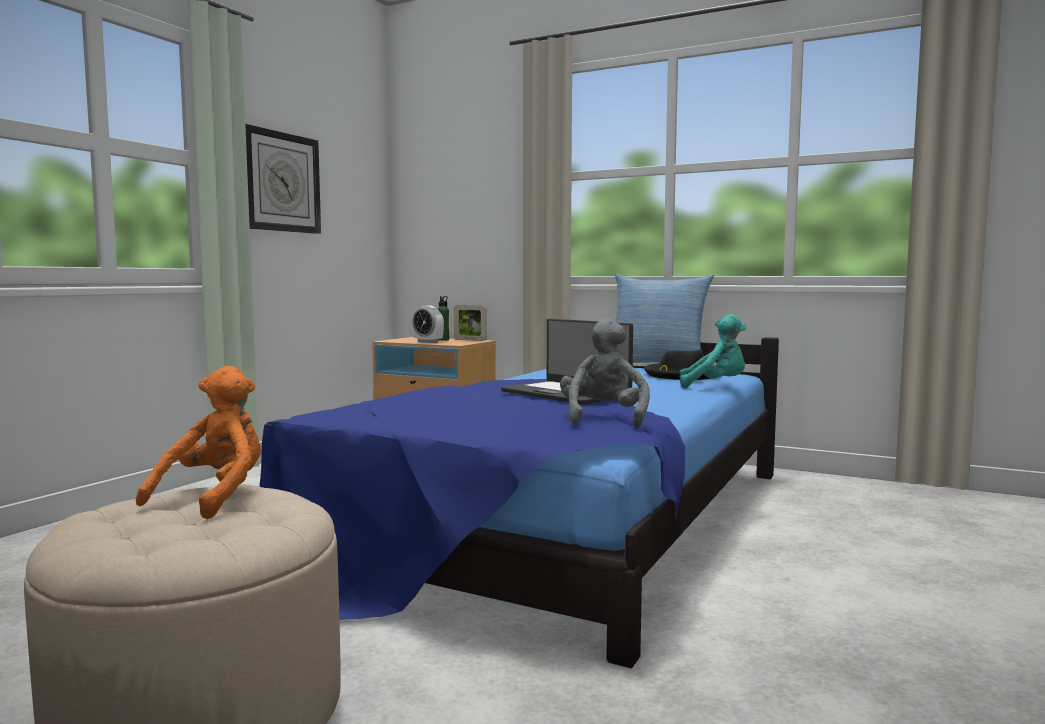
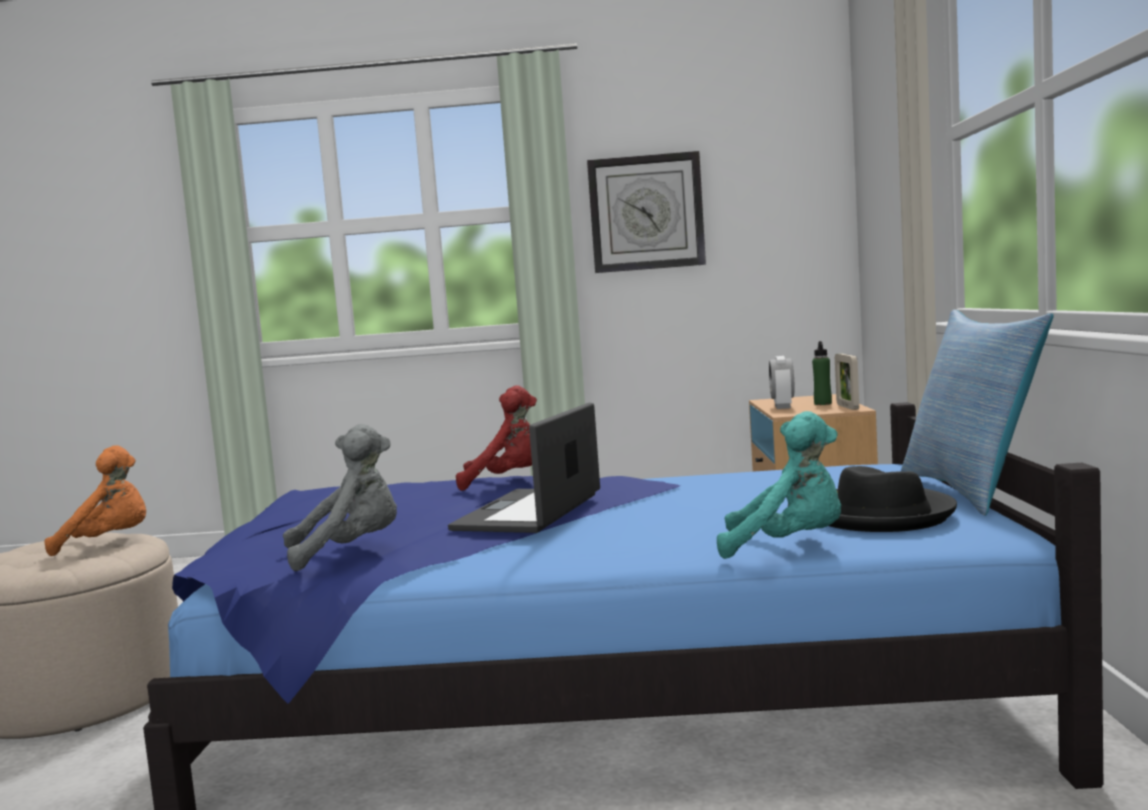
camera: 65 degrees right, 0 degrees up
(453, 388) = (507, 481): none -> red plush toy
(715, 386) = (788, 546): turquoise plush toy -> turquoise plush toy turned 60 degrees counterclockwise

